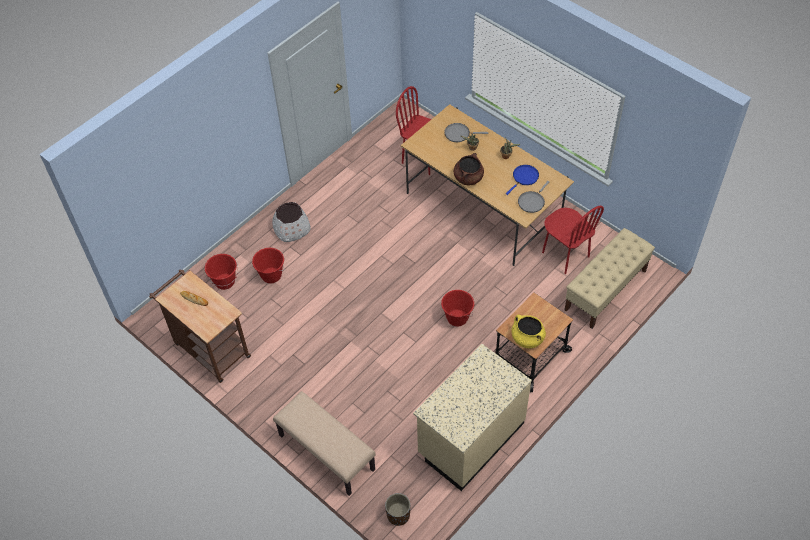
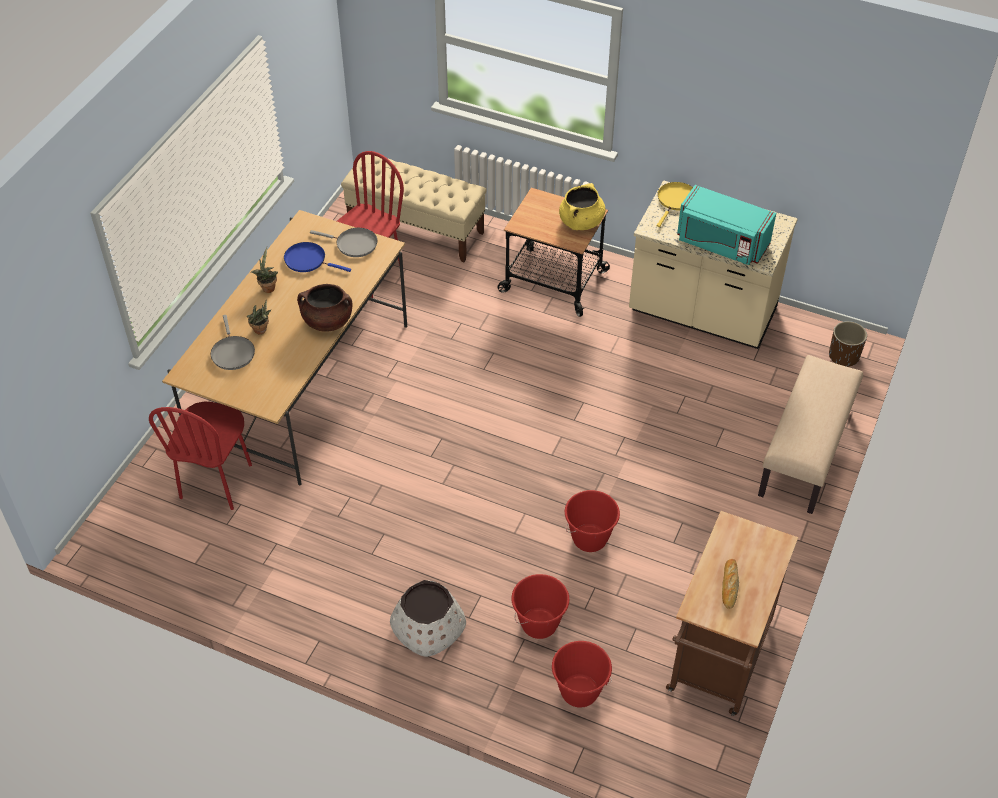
camera: 110 degrees left, 5 degrees down
(453, 392) = (721, 243): none -> turquoise microwave
(457, 318) = (523, 366): red bucket -> red bucket (590, 539)
(506, 379) = (676, 201): none -> yellow frying pan

